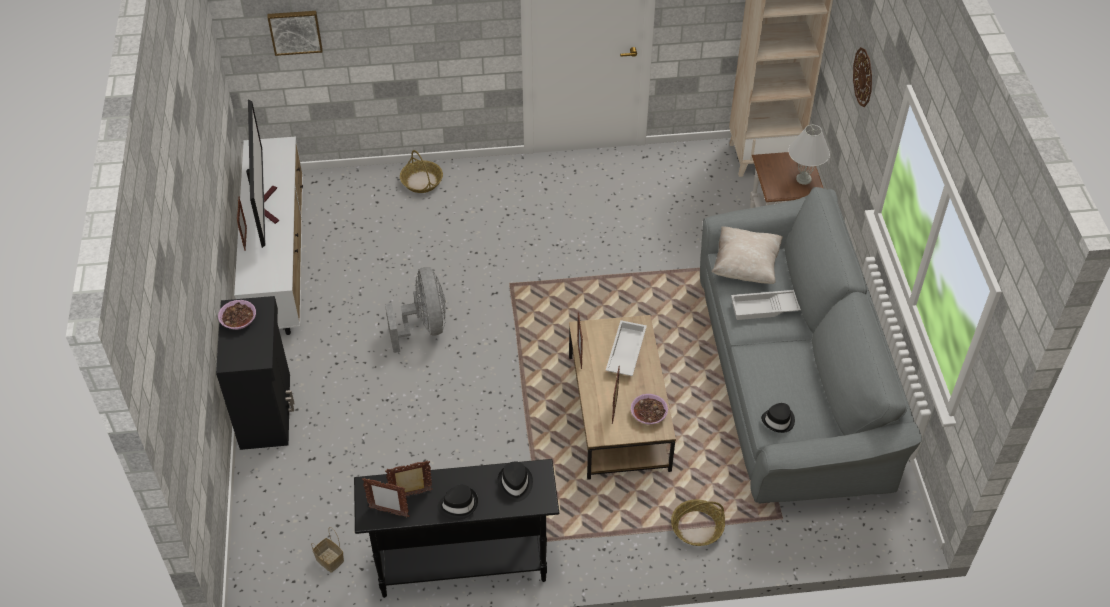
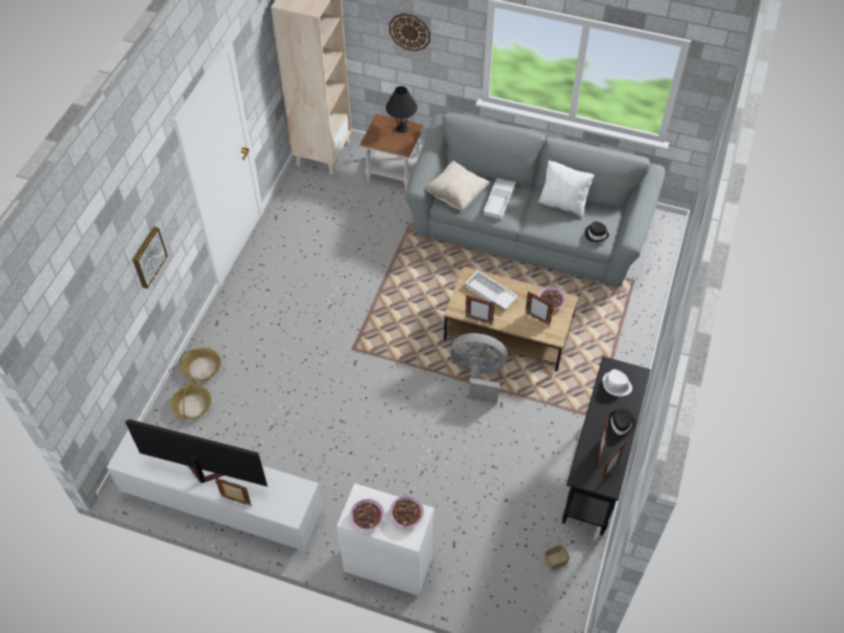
camera: 65 degrees left, 5 degrees up
(254, 348) = (406, 515): none -> bowl
(267, 410) = (388, 563): black cabinet -> white cabinet
(295, 31) = (91, 345): picture -> picture (148, 257)
(424, 326) = (362, 421): grey fan -> grey fan (478, 376)
(515, 484) = (616, 385): black hat -> white hat
(696, 528) = (622, 327): basket -> basket (192, 406)
(804, 179) = (401, 128): white table lamp -> black table lamp
(805, 371) = (563, 204): none -> white pillow

